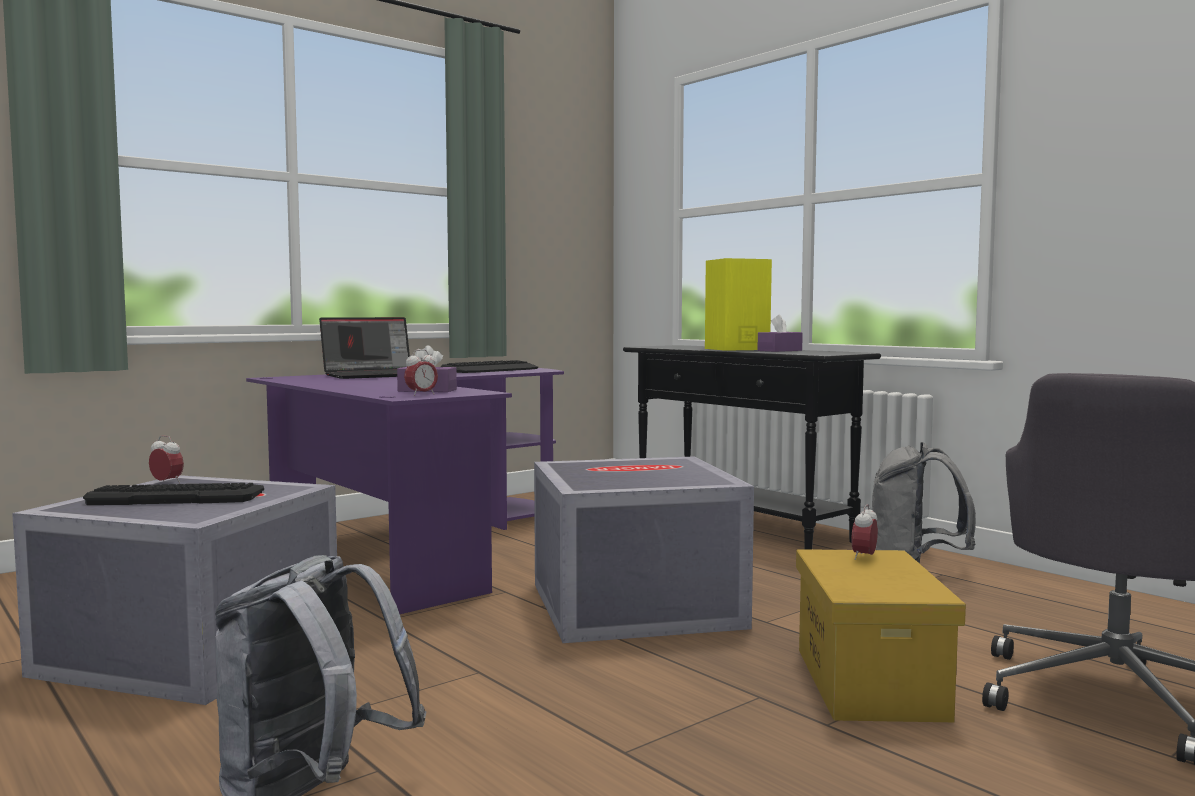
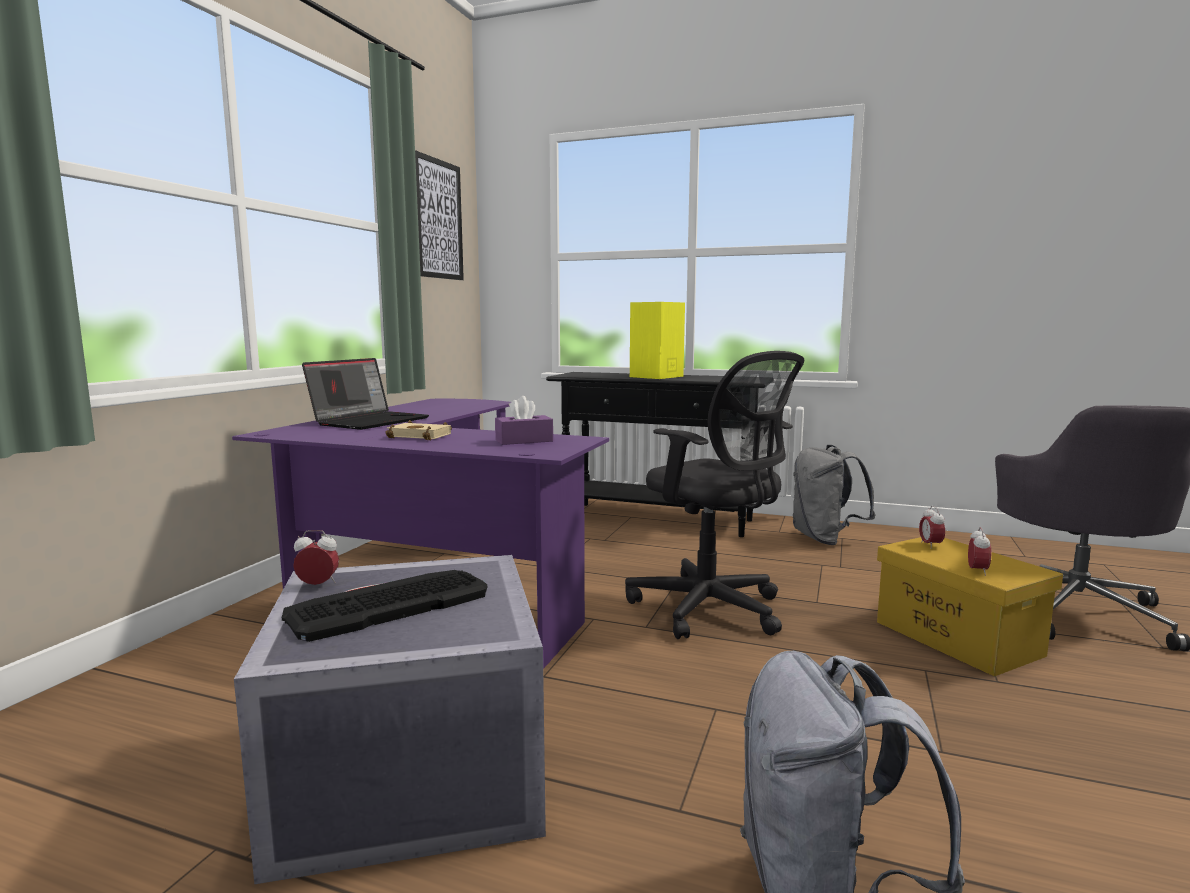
camera: 30 degrees left, 5 degrees up
(367, 384) = (422, 436): none -> beige book
(421, 394) = (547, 448): alarm clock -> alarm clock (977, 571)
(490, 369) = (444, 404): keyboard -> none
(547, 181) = (438, 219): none -> picture
(633, 606) = (711, 610): grey storage box -> black office chair
(779, 350) = (698, 377): purple tissue box -> none

